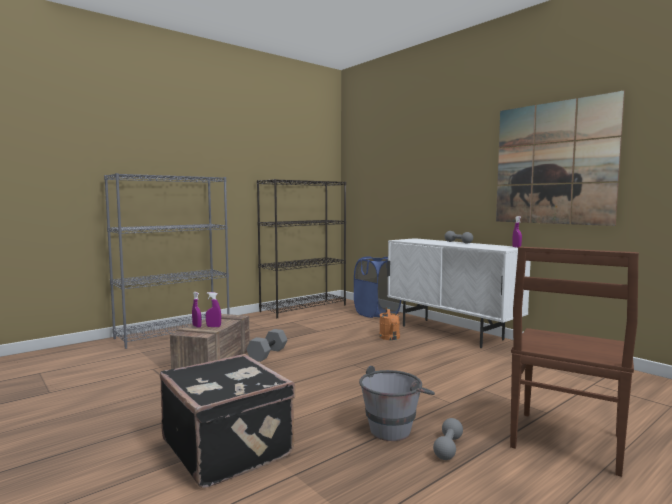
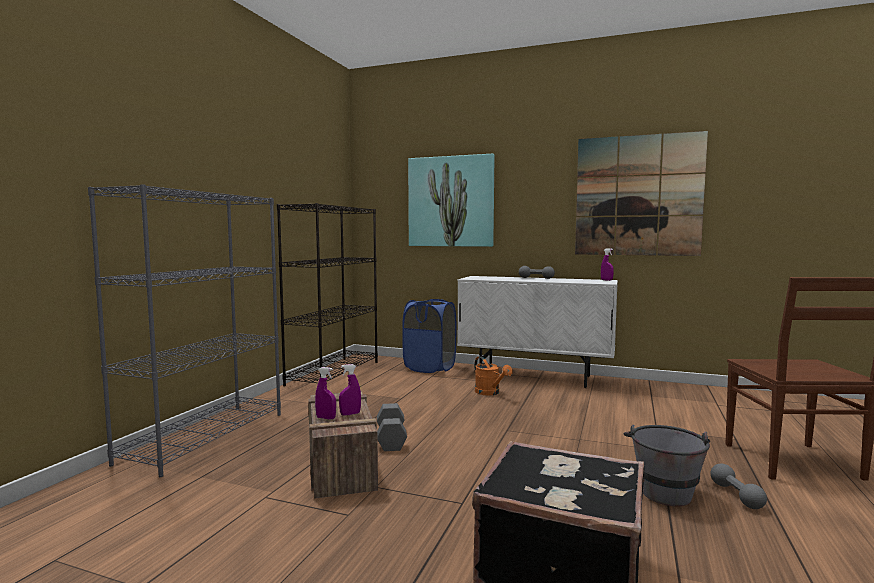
camera: 30 degrees left, 0 degrees up
(403, 174) = (451, 201): none -> picture

